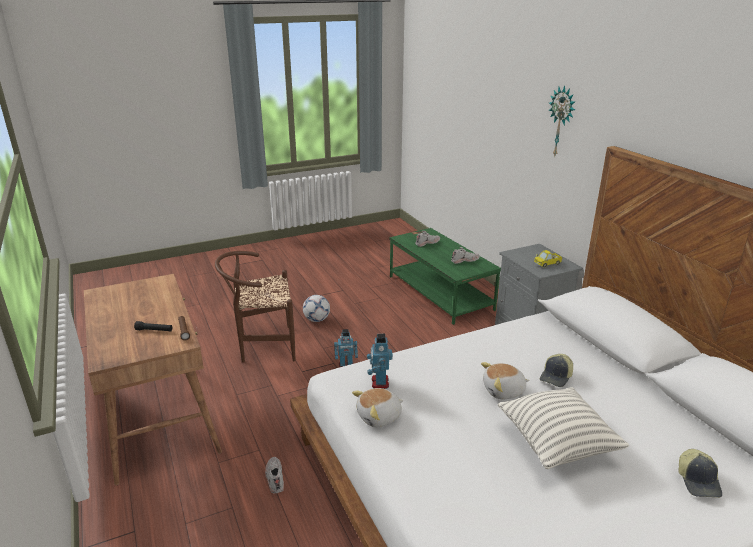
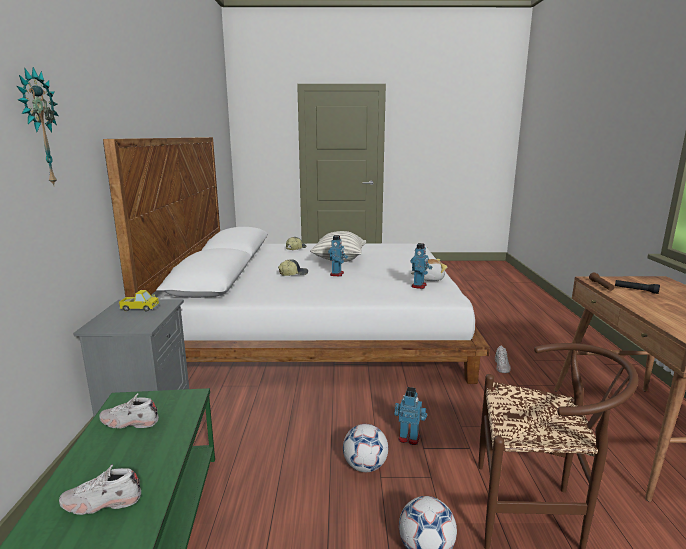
camera: 155 degrees left, 10 degrees down
(365, 343) = (365, 466): none -> football
(504, 391) = (337, 274): plush toy -> toy robot

